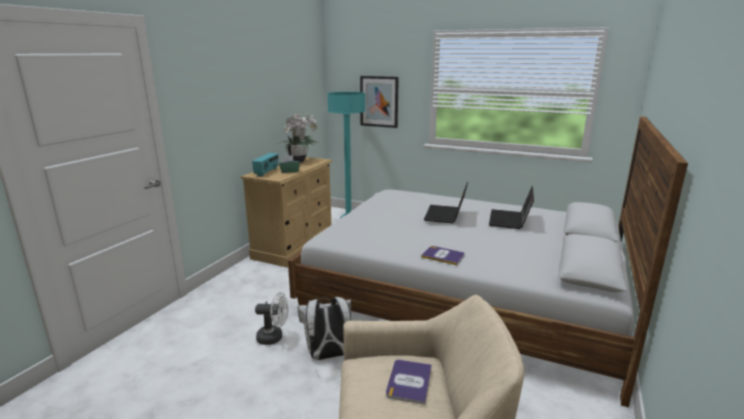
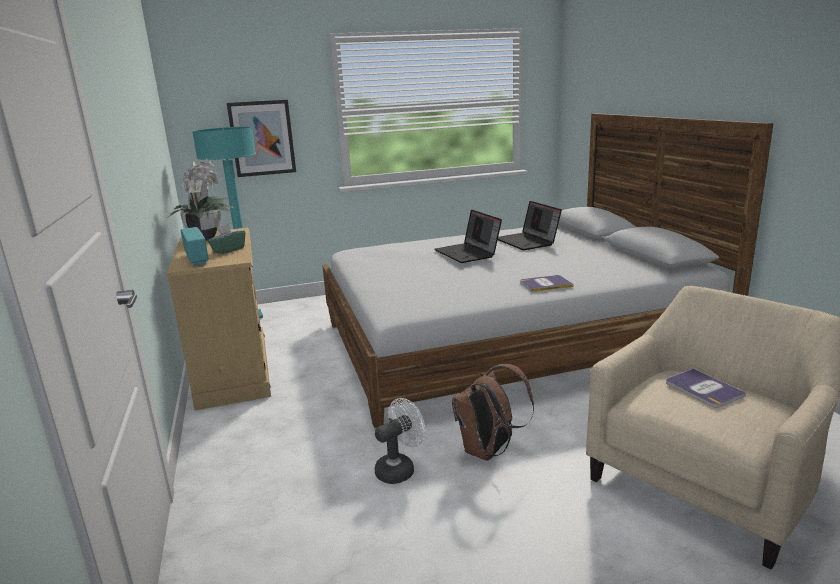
camera: 40 degrees left, 0 degrees up
(328, 356) = (489, 451): white backpack -> brown backpack

